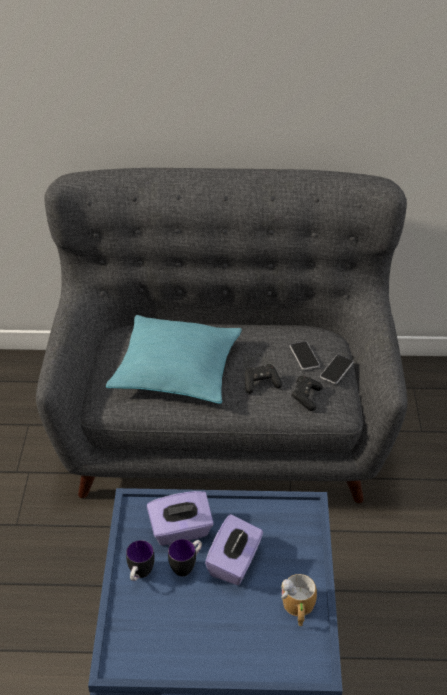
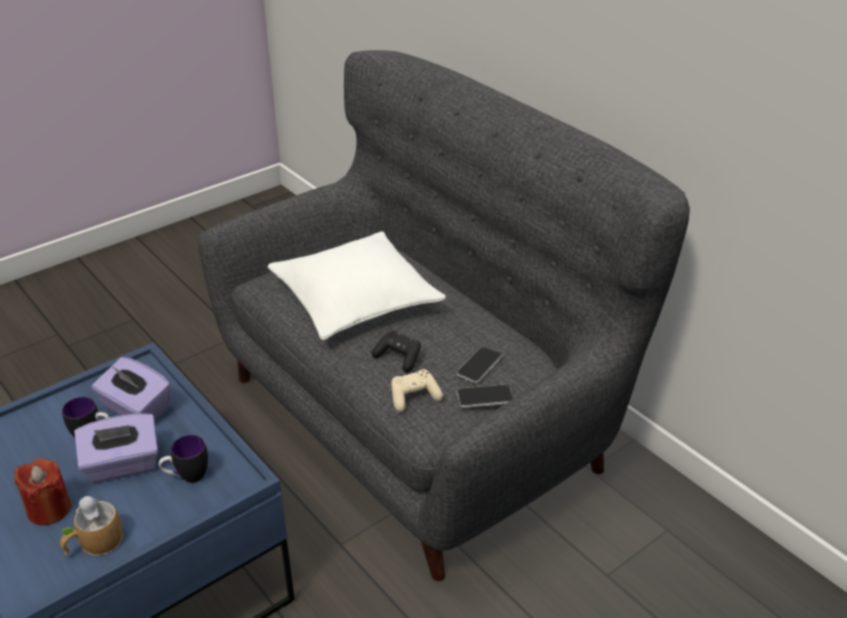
camera: 50 degrees right, 5 degrees down
(140, 575) = (58, 413): mug -> mug (187, 477)
(176, 370) = (355, 299): turquoise pillow -> white pillow
(242, 620) = (49, 509): none -> red candle
(306, 397) = (414, 397): black game controller -> beige game controller

